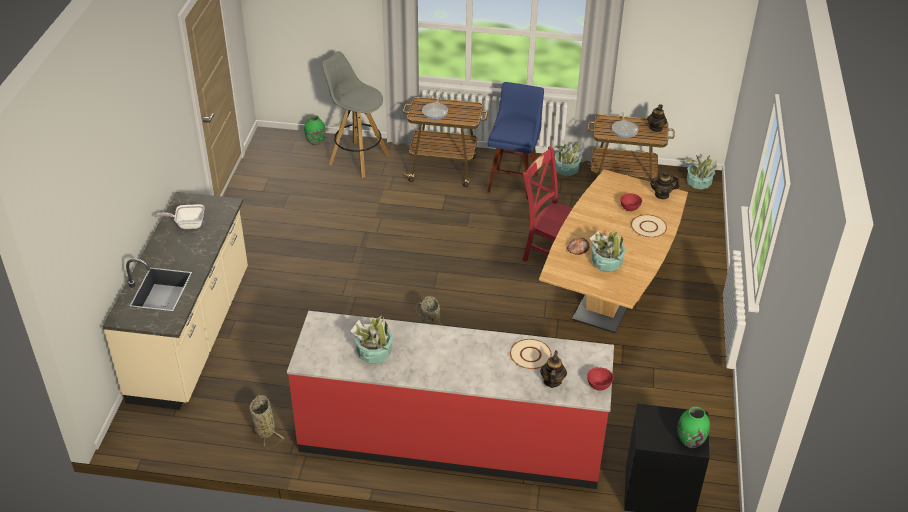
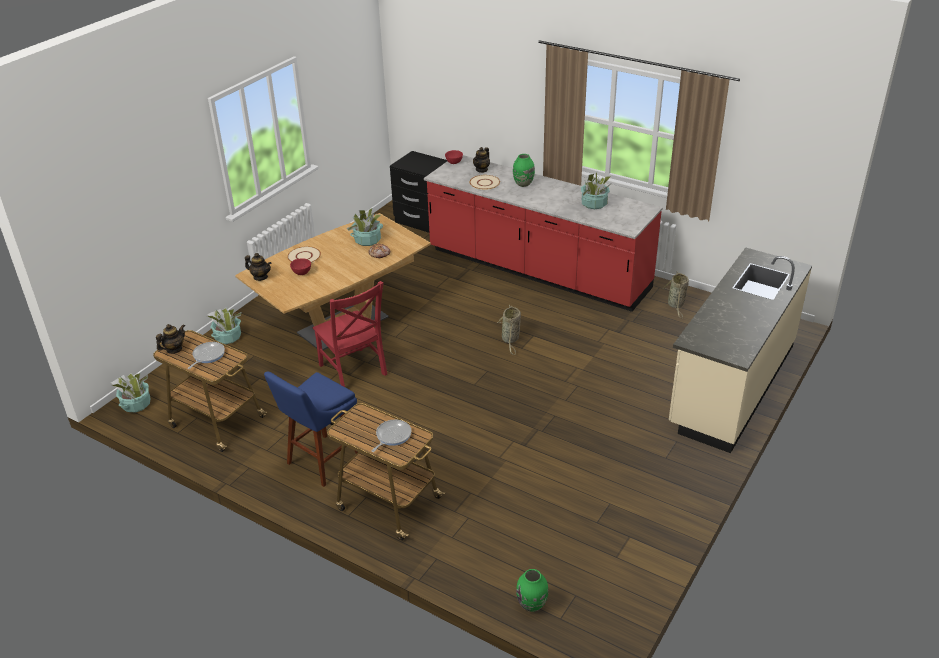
camera: 155 degrees left, 5 degrees down
(187, 224) = (735, 330): frying pan -> none
(357, 159) = (486, 553): grey stool -> none
(566, 170) = (250, 460): potted plant -> potted plant (228, 337)
(690, 441) = (415, 157): green vase -> green vase (523, 184)

